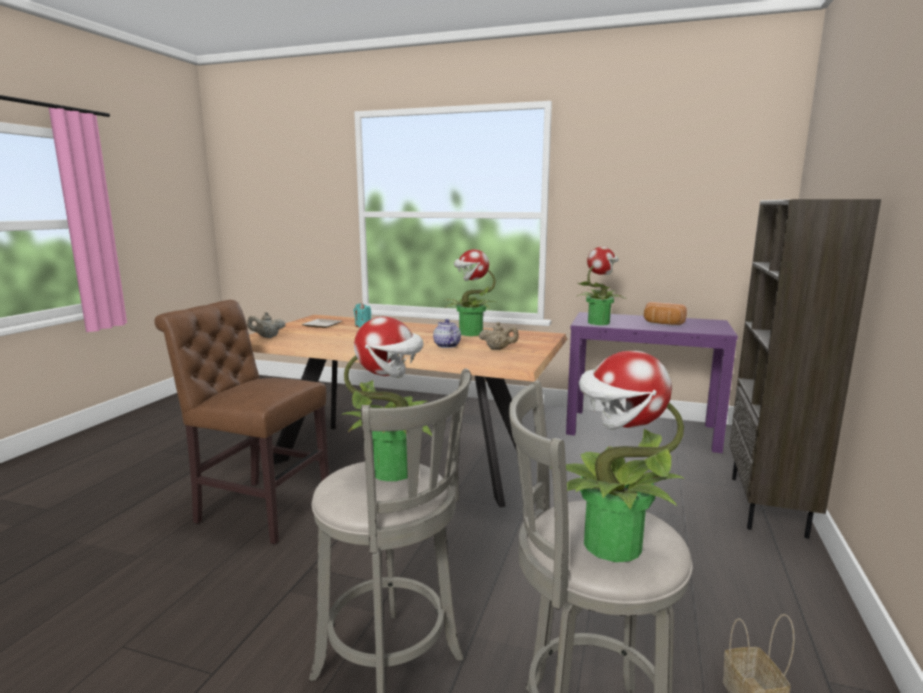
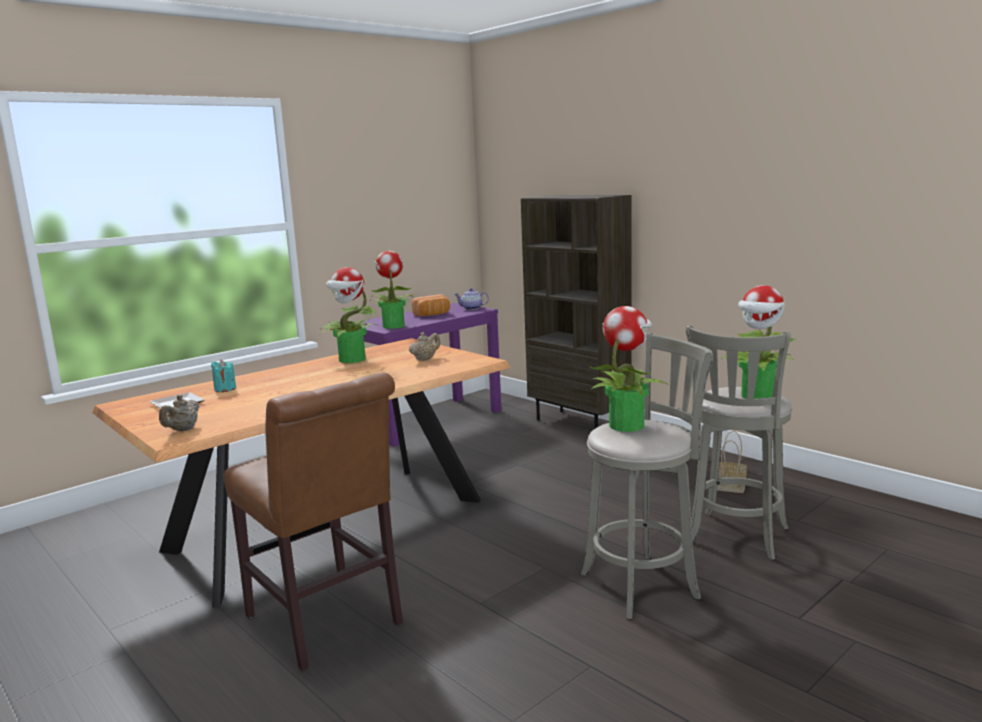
camera: 60 degrees left, 0 degrees up
(258, 509) = (327, 623): brown chair -> brown chair turned 90 degrees counterclockwise
(446, 345) = (381, 371): teapot -> teapot (471, 308)

